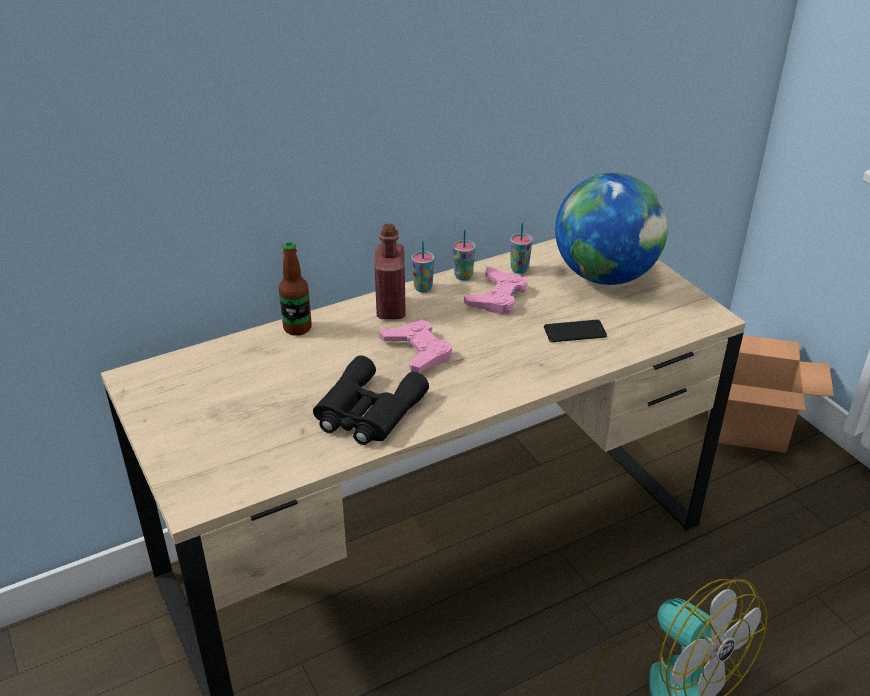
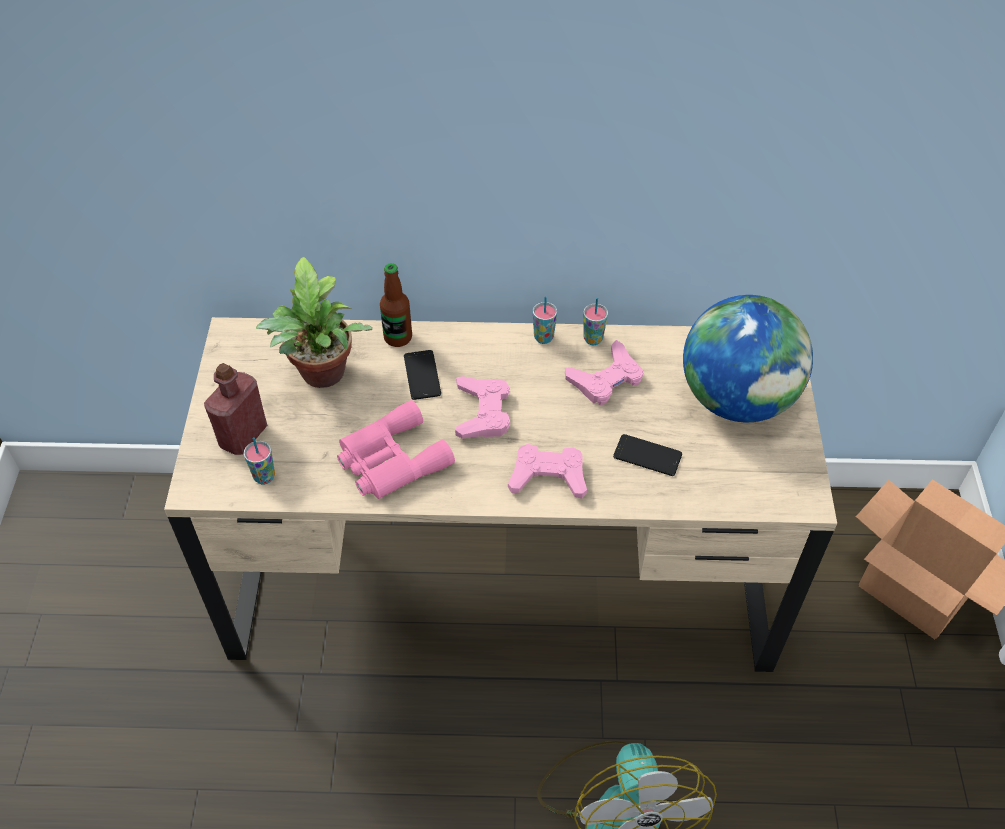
camera: 30 degrees right, 15 degrees up
(251, 377) = (323, 377): none -> potted plant
(342, 345) = (422, 375): none -> phone
(366, 412) = (390, 460): black binoculars -> pink binoculars
(391, 308) = (496, 350): red bottle -> red bottle (243, 435)
(511, 373) = (548, 476): none -> pink game controller
(519, 269) = (655, 353): cup -> cup (264, 477)

